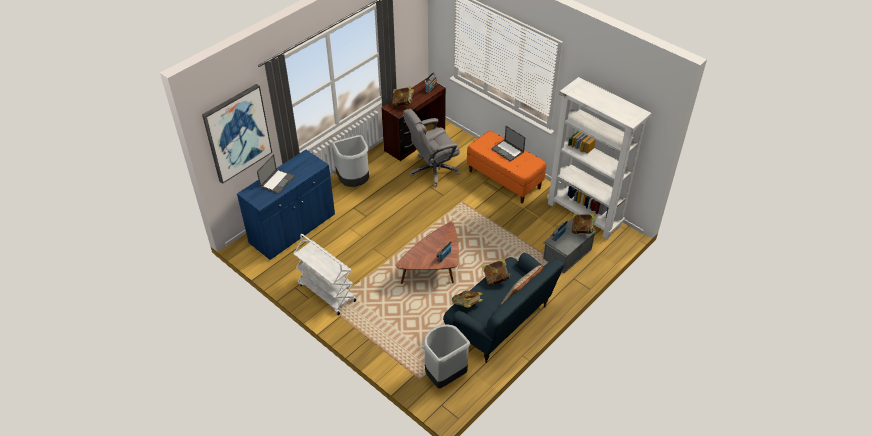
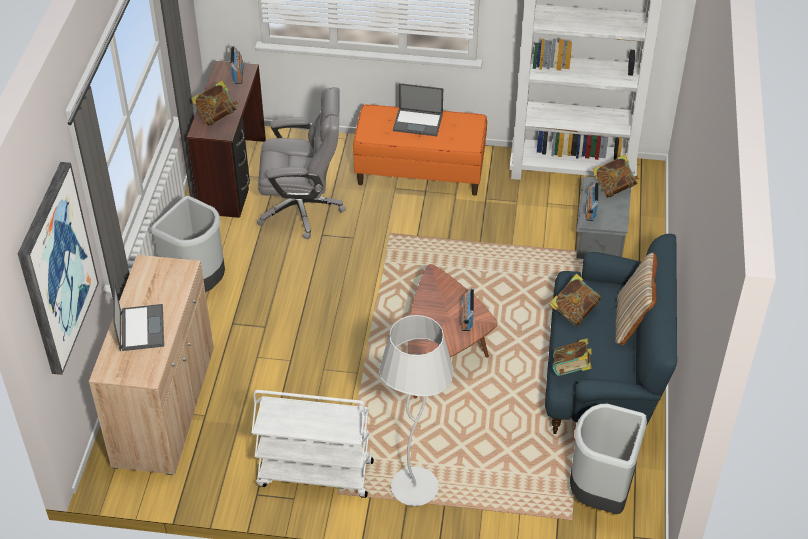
camera: 35 degrees left, 0 degrees up
(292, 229) = (165, 407): blue cabinet -> beige cabinet
(363, 323) = (414, 488): none -> white floor lamp
(432, 170) = (302, 208): grey office chair -> grey office chair turned 120 degrees counterclockwise

